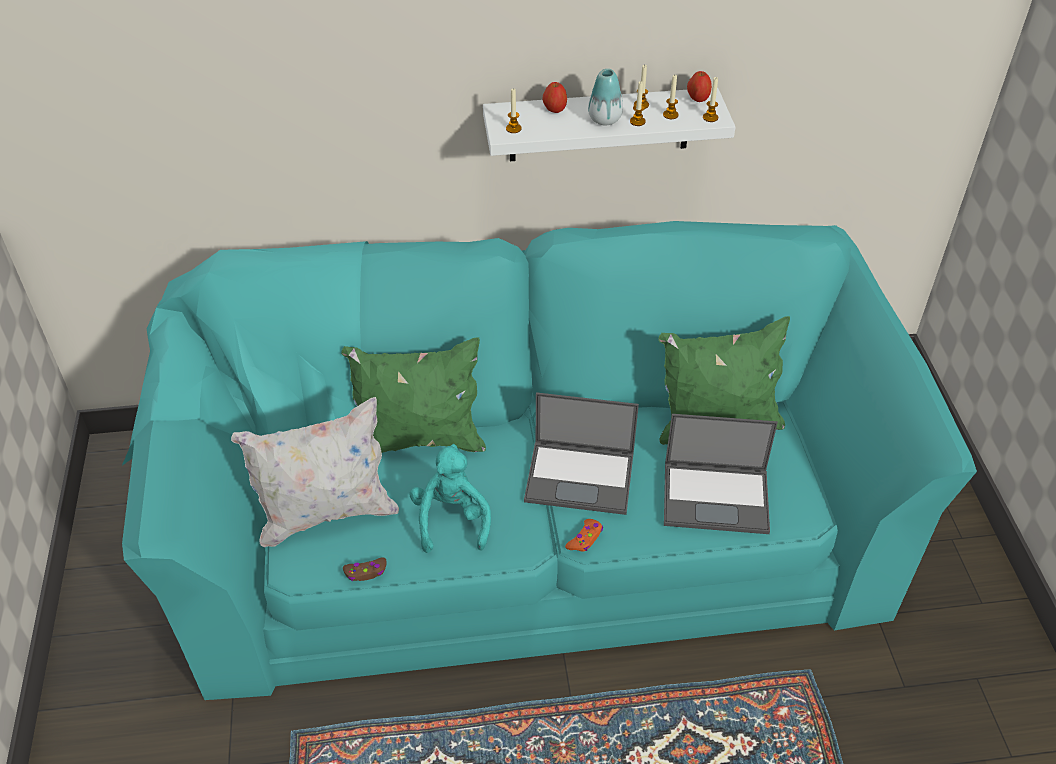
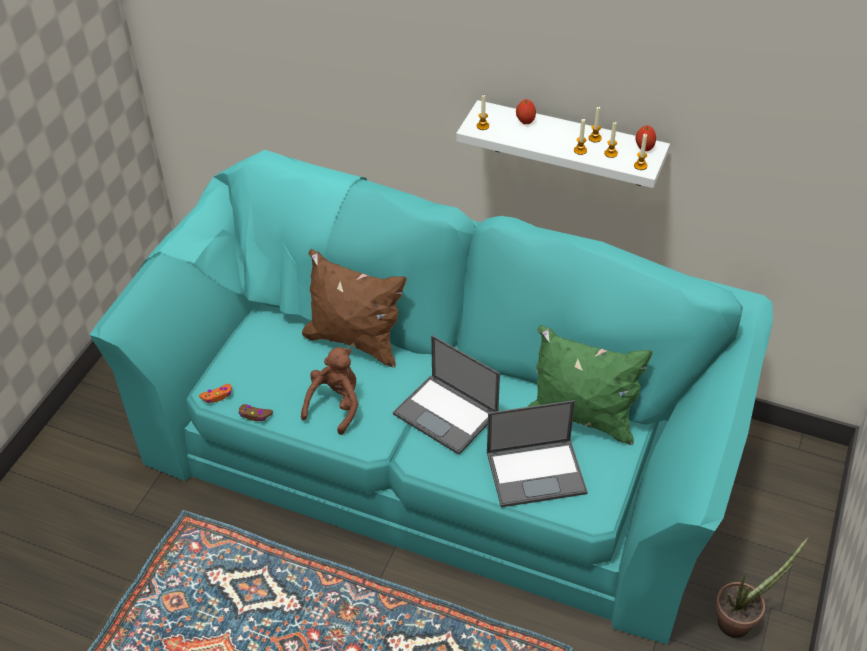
camera: 30 degrees right, 0 degrees up
(326, 513) = (257, 365): white pillow -> none
(419, 440) = (355, 341): green pillow -> brown pillow
(451, 519) = (336, 405): turquoise plush toy -> brown plush toy
(585, 539) = (417, 459): orange game controller -> orange game controller (217, 396)
(604, 119) = (556, 141): vase -> none
(717, 497) = (537, 472): laptop -> laptop turned 45 degrees counterclockwise
(936, 564) = (740, 620): none -> potted plant

